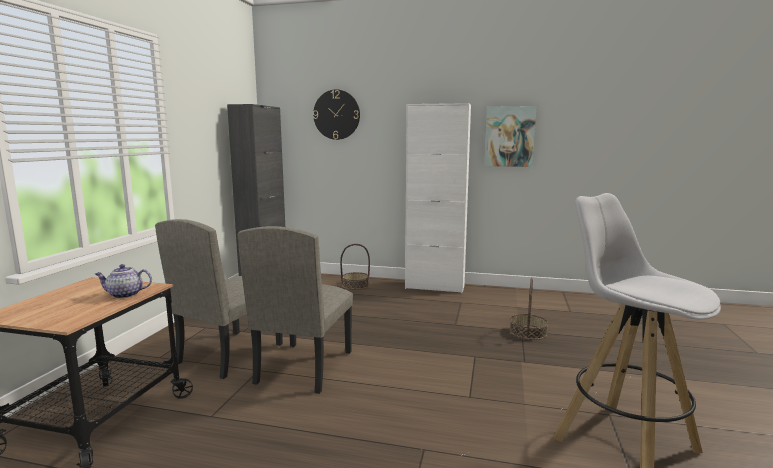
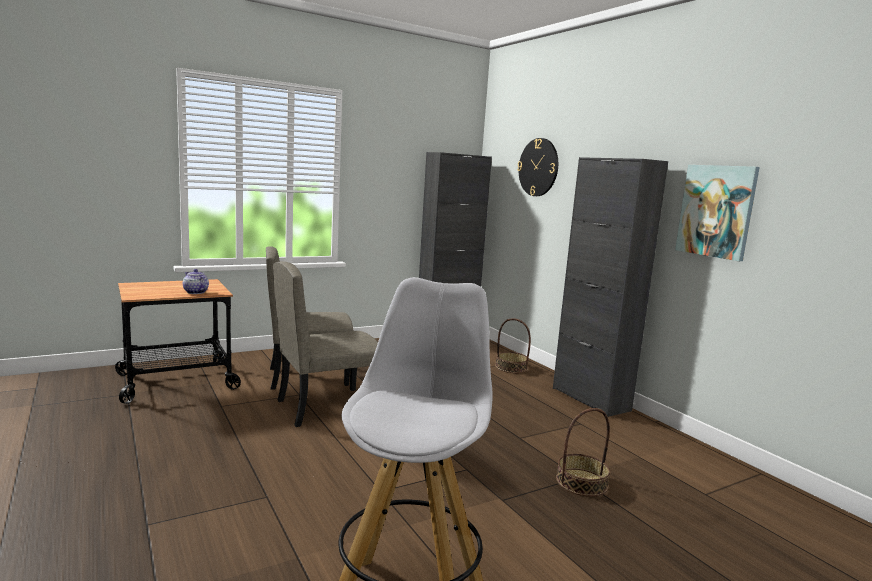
camera: 45 degrees right, 0 degrees up
(435, 287) = (590, 399): white cabinet -> black cabinet

